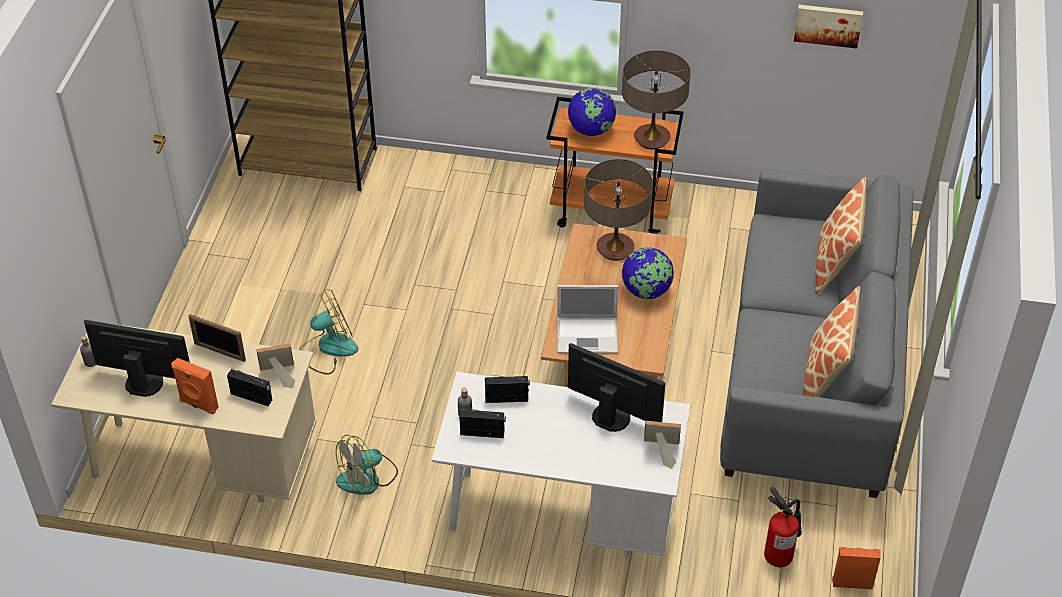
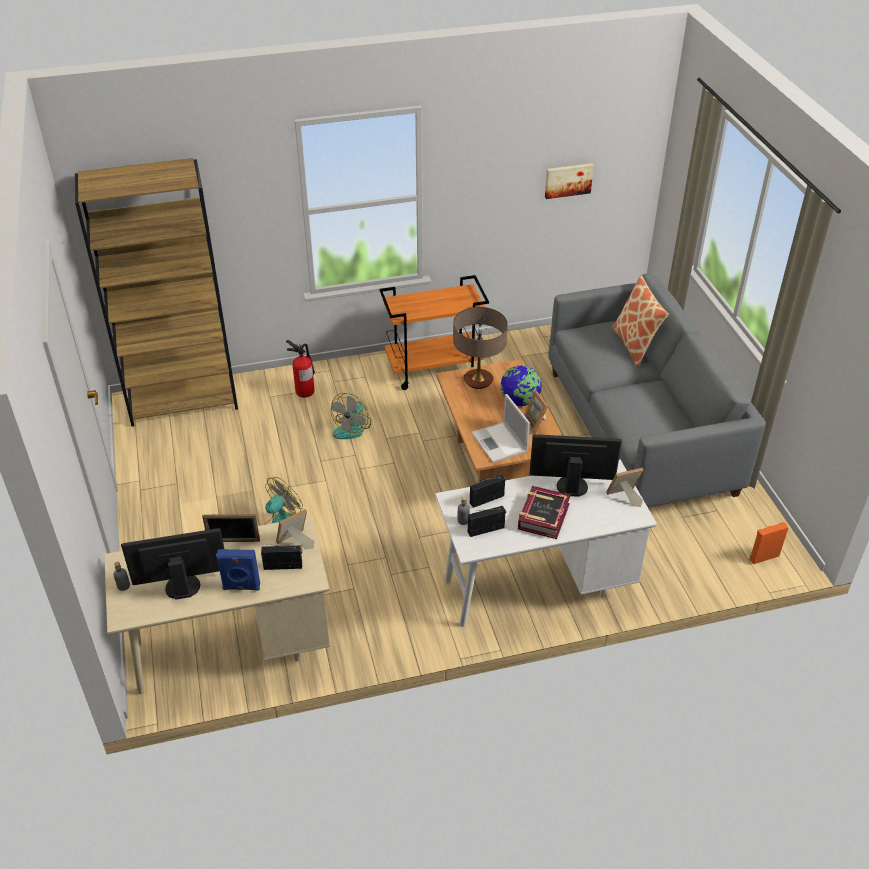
camera: 25 degrees left, 5 degrees down
(198, 405) = (241, 587): orange speaker -> blue speaker
(367, 478) = (372, 611): fan -> fan (352, 428)
(554, 440) = (543, 516): none -> book
(588, 335) = (500, 443): laptop -> laptop turned 90 degrees clockwise
(591, 130) = (416, 305): globe -> none
(646, 327) = (536, 424): none -> picture frame
(652, 139) = (463, 299): table lamp -> none
(780, 554) = (704, 556): fire extinguisher -> fire extinguisher (305, 391)
(825, 376) = (682, 416): pillow -> none

